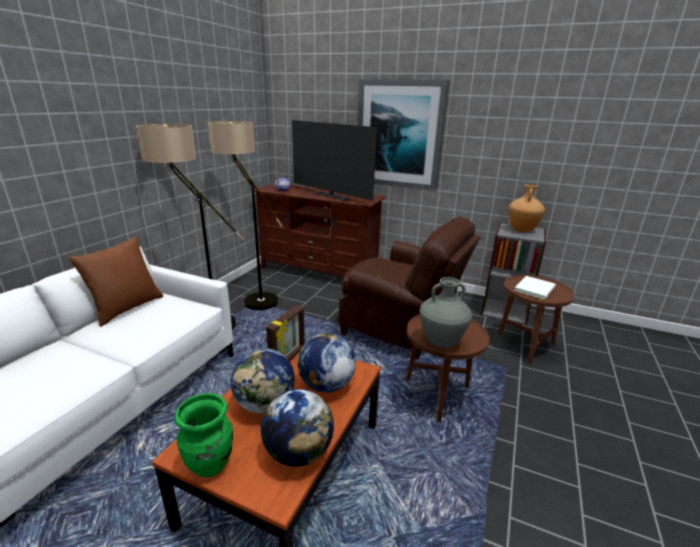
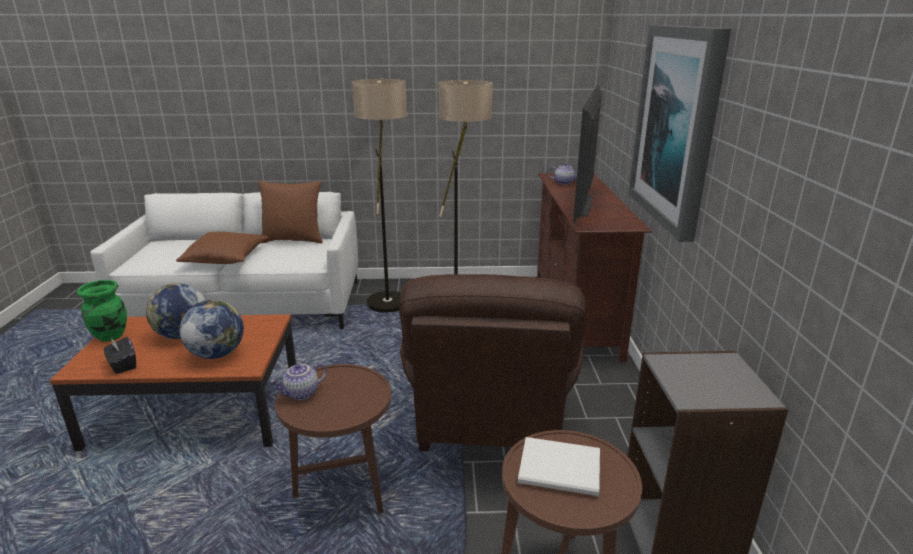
camera: 65 degrees right, 0 degrees up
(107, 354) = (226, 258): none -> brown pillow
(288, 359) = (254, 325): picture frame -> none
(298, 452) = (122, 365): globe -> black tissue box
(441, 342) = (301, 394): grey vase -> teapot
(522, 230) = (718, 379): brown vase -> none

